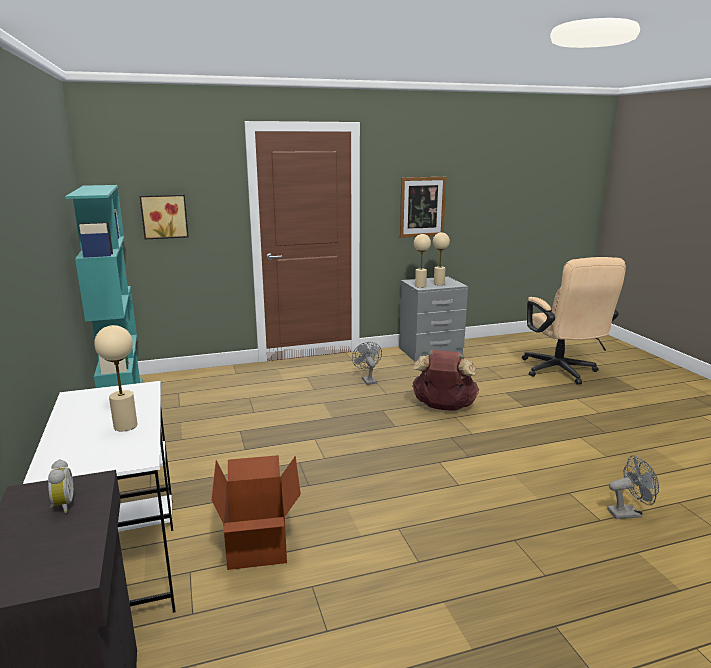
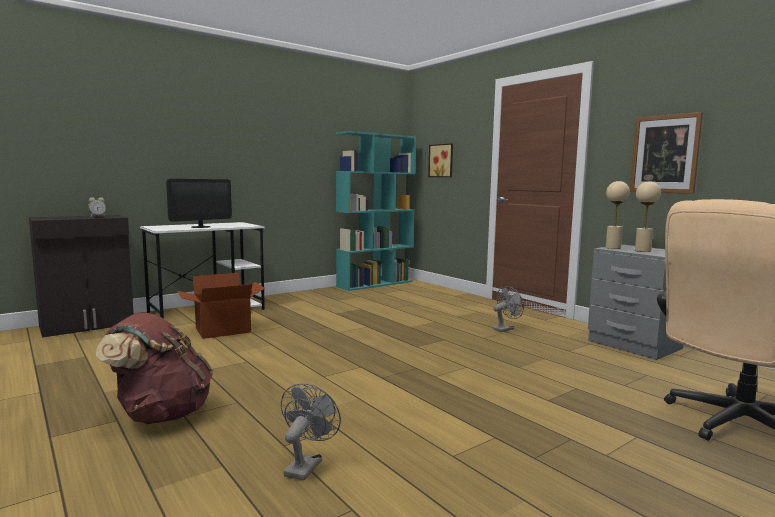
camera: 70 degrees right, 10 degrees down
(125, 426) = (200, 227): beige table lamp -> monitor
(443, 407) = (483, 361): brown backpack -> brown backpack (161, 414)
(628, 513) = (306, 465): grey fan -> grey fan turned 135 degrees counterclockwise

